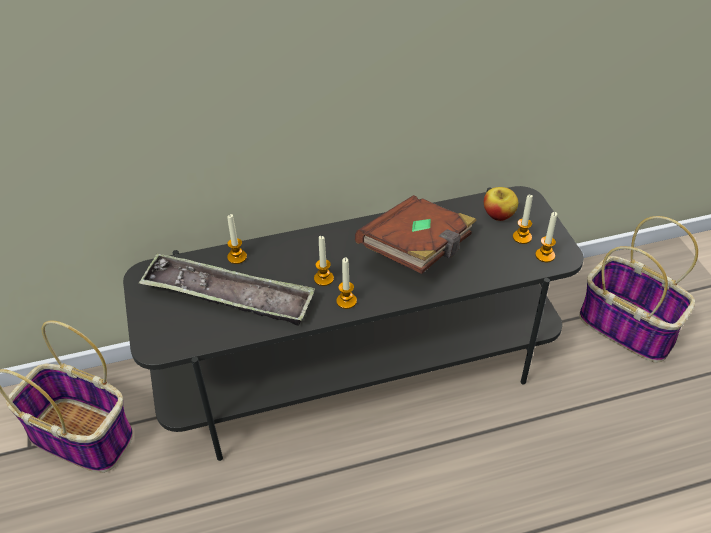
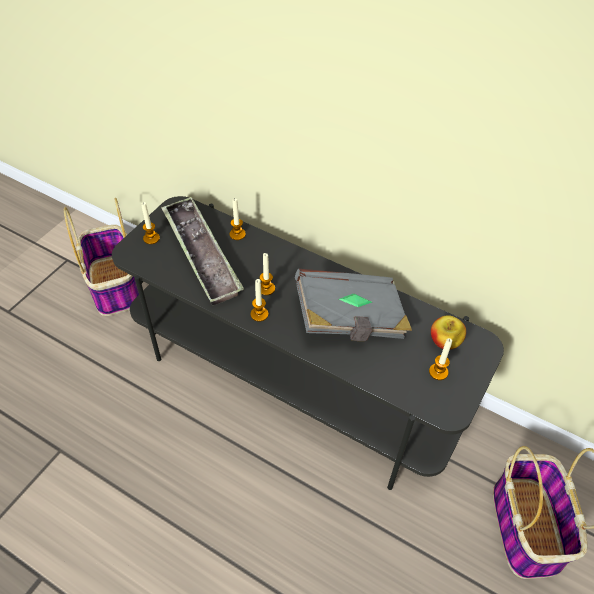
camera: 45 degrees right, 5 degrees up
(418, 250) = (350, 319): brown book -> grey book
(545, 255) = (436, 399): candle -> candle (151, 238)

